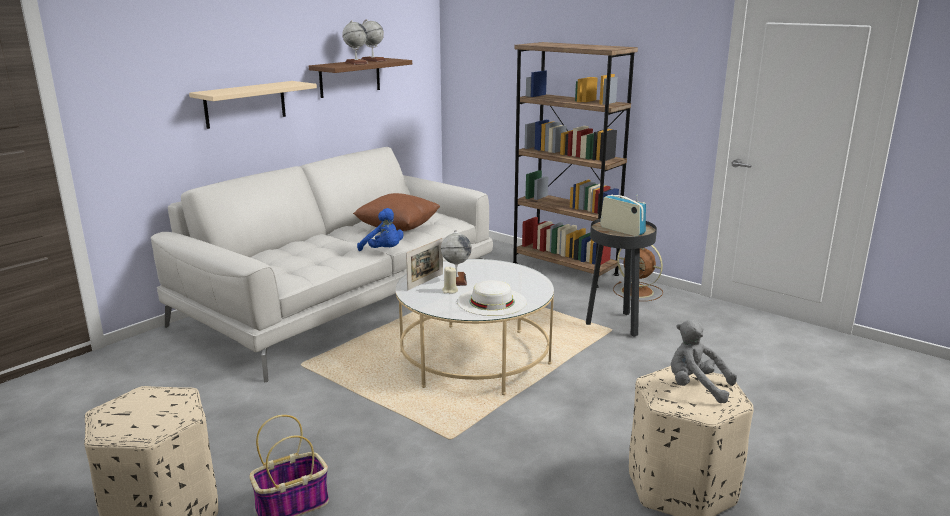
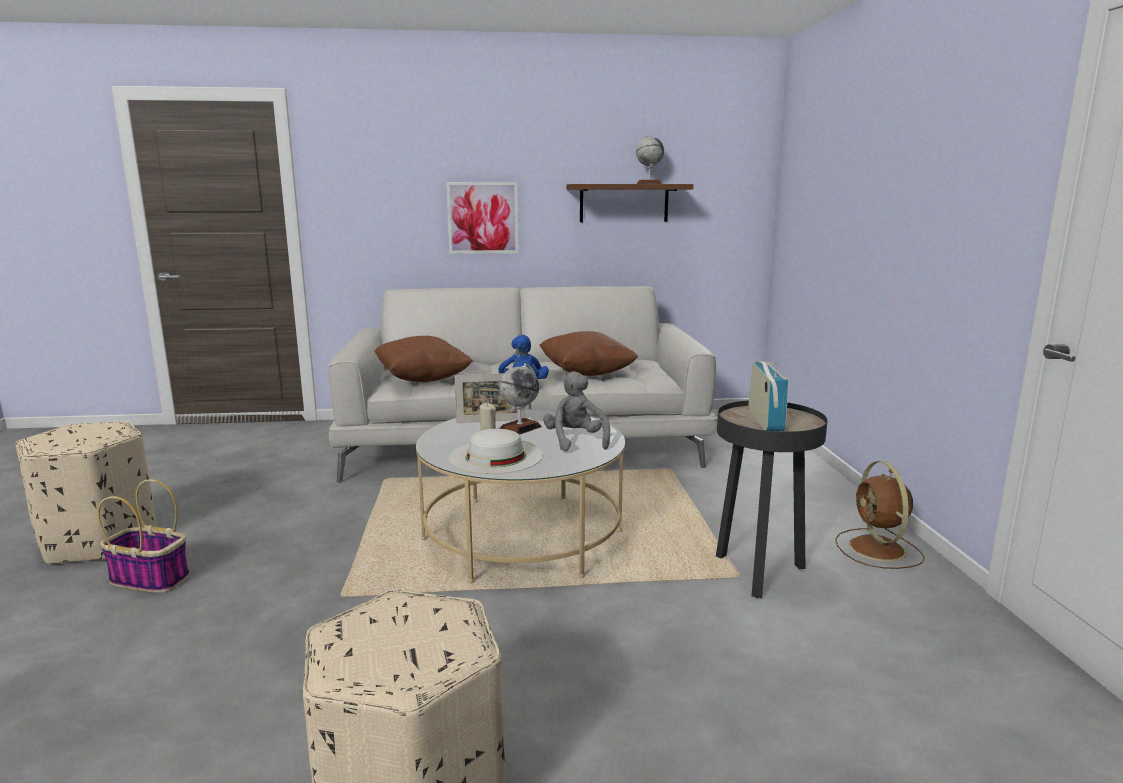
camera: 45 degrees right, 5 degrees down
(245, 104) = (483, 218): beige shelf -> picture
(293, 267) = (423, 379): none -> brown pillow
(356, 63) = (617, 183): globe -> none
(564, 269) = (820, 489): brown bookcase -> none
(696, 387) = (410, 637): grey plush toy -> grey plush toy (575, 441)

